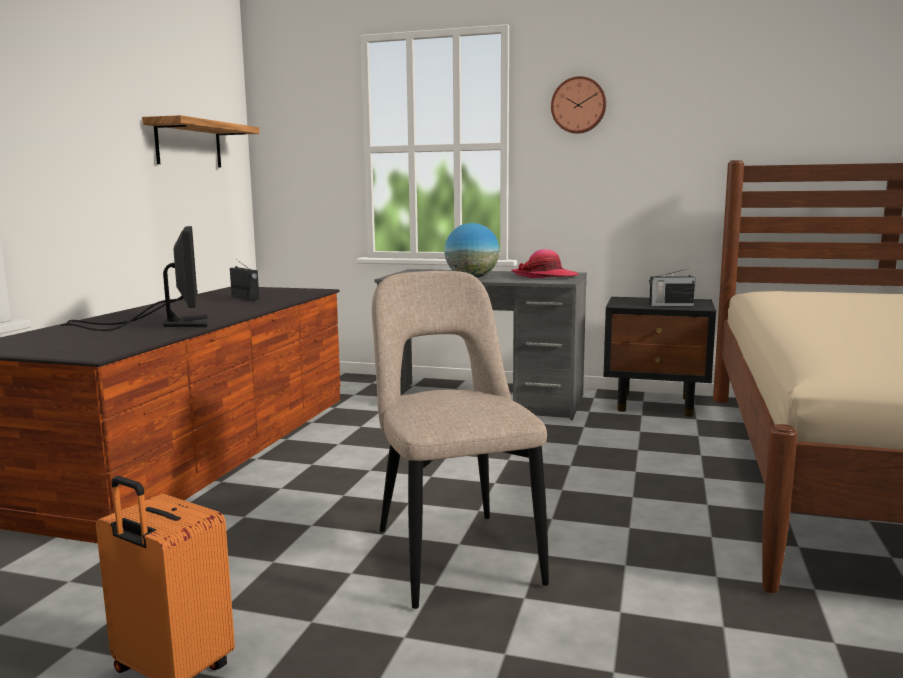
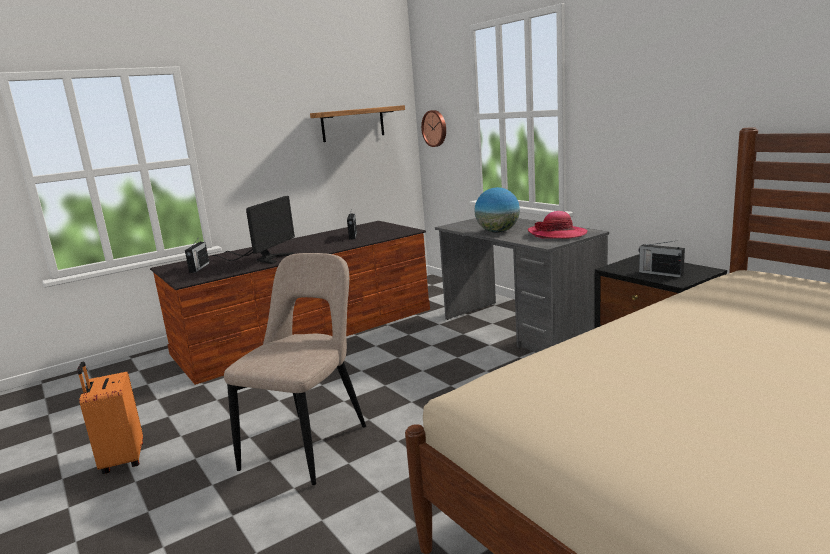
camera: 40 degrees right, 5 degrees up
(66, 341) = (199, 268): none -> radio
(578, 105) = (615, 73): wall clock -> wall clock (435, 128)

